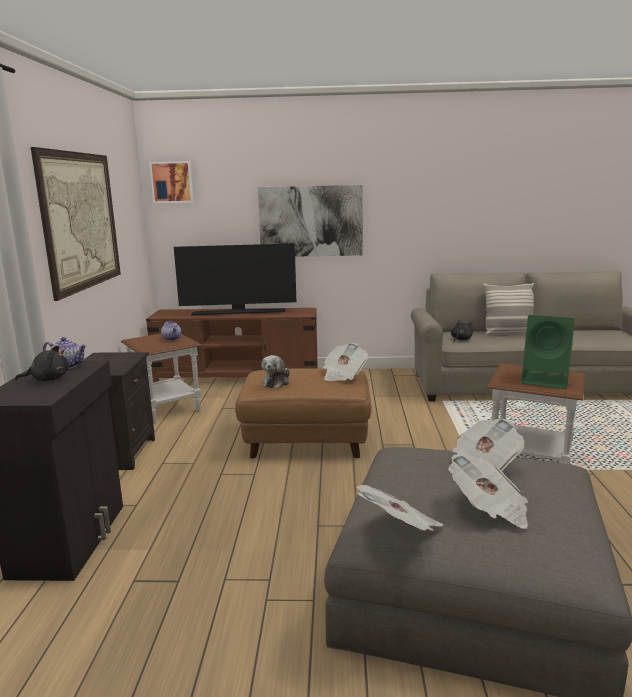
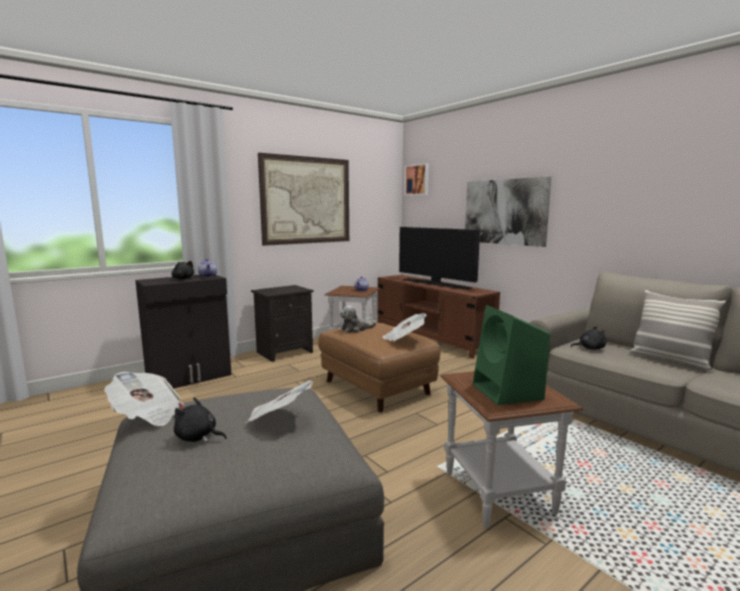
camera: 50 degrees right, 5 degrees down
(490, 509) = (198, 437): newspaper -> black plush toy

